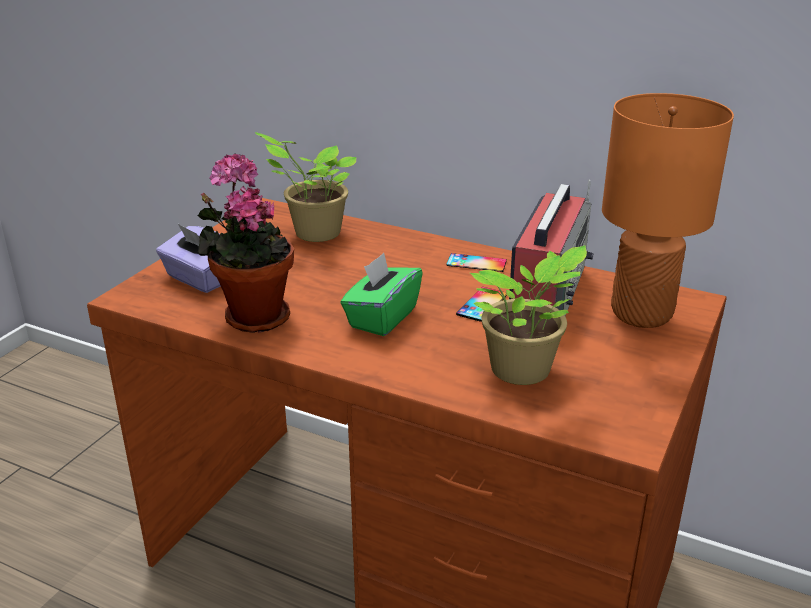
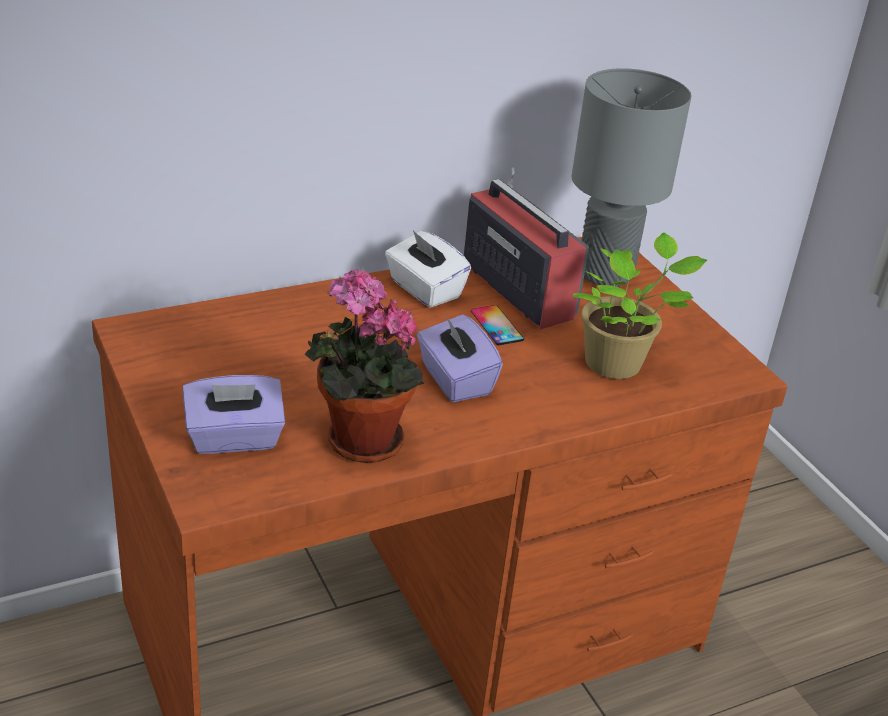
camera: 55 degrees left, 5 degrees up
(314, 233) = (236, 332): potted plant -> none
(382, 317) = (455, 380): green tissue box -> purple tissue box
(476, 263) = (424, 289): phone -> white tissue box
(640, 318) = (603, 278): orange table lamp -> grey table lamp

